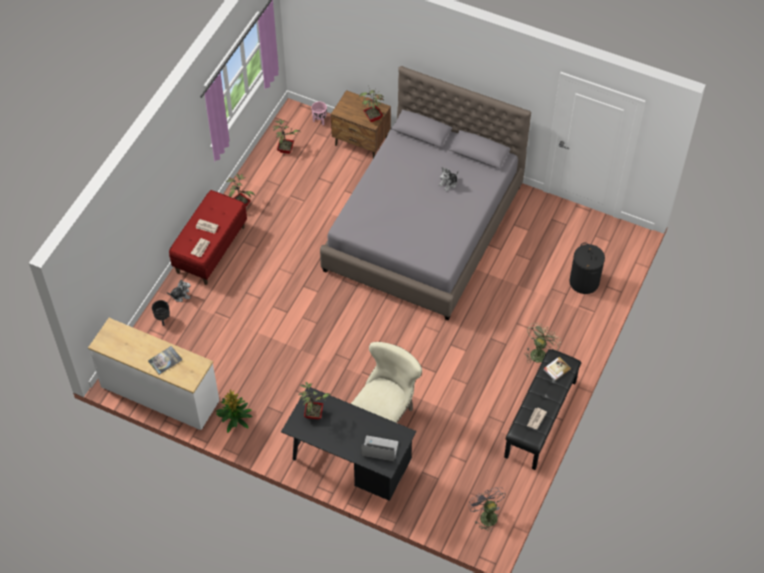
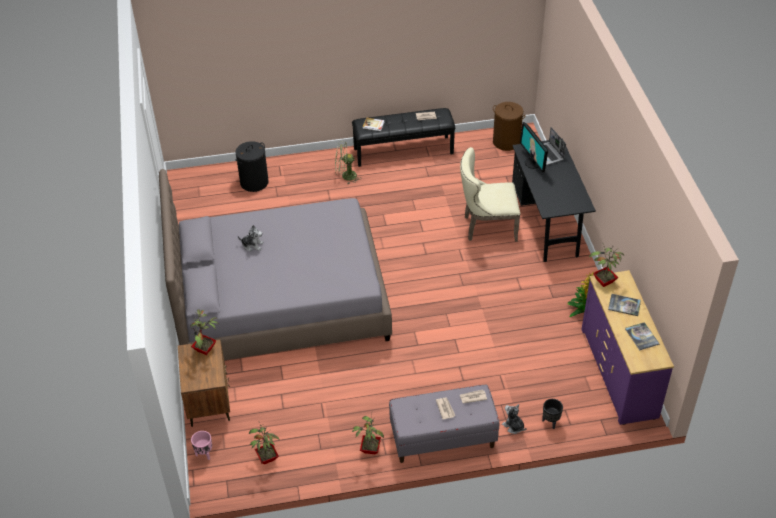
camera: 125 degrees left, 10 degrees down
(129, 348) = (641, 336): none -> book
(159, 394) = (619, 372): white dresser -> purple dresser
(210, 249) = (442, 438): red bench -> grey bench
(314, 413) = (560, 201): potted plant -> potted plant (603, 282)
(378, 428) = (532, 163): none -> monitor
(486, 515) = (506, 142): grey fan -> brown laundry basket

